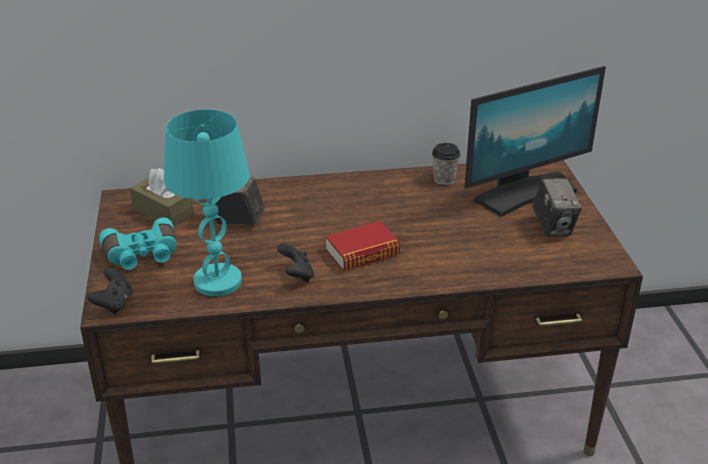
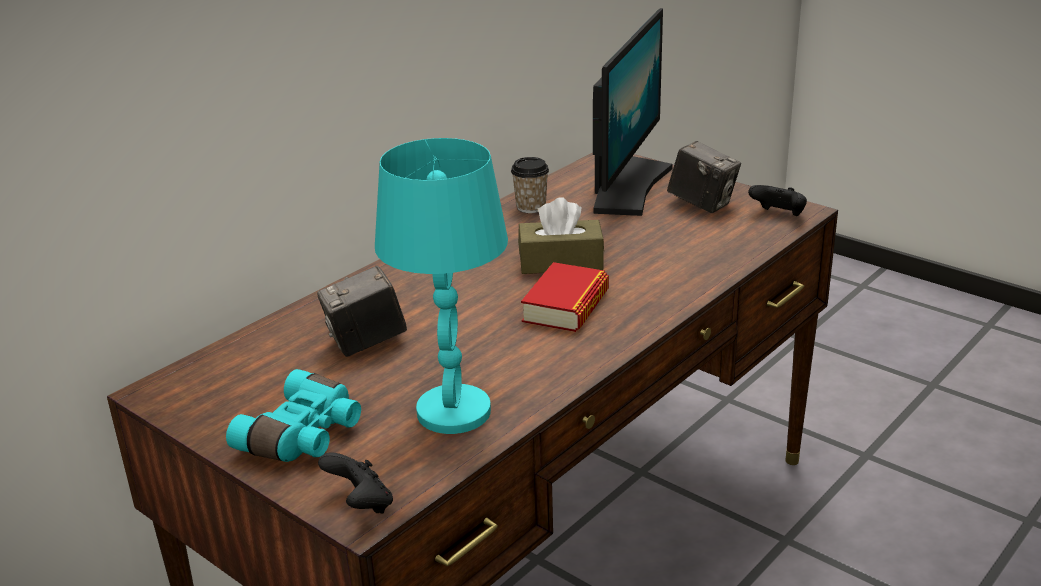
camera: 40 degrees left, 5 degrees down
(163, 212) = (248, 378): brown tissue box -> brown tissue box (561, 262)
(297, 275) = (534, 360): black game controller -> black game controller (778, 215)

